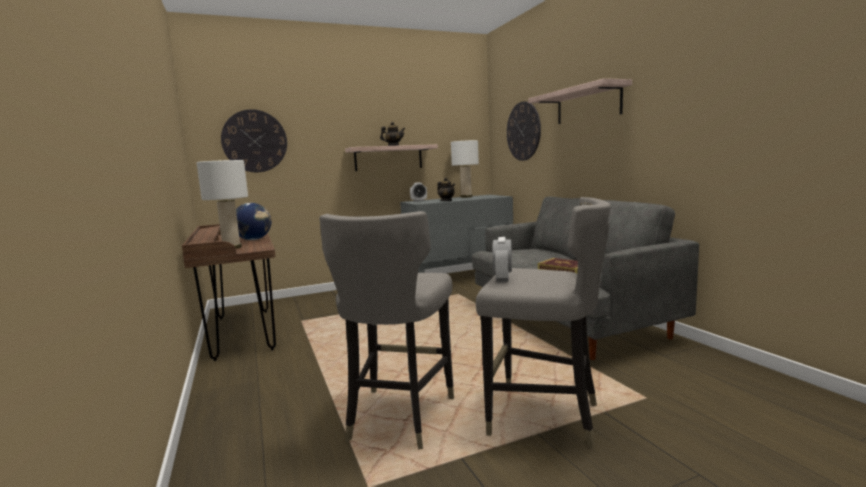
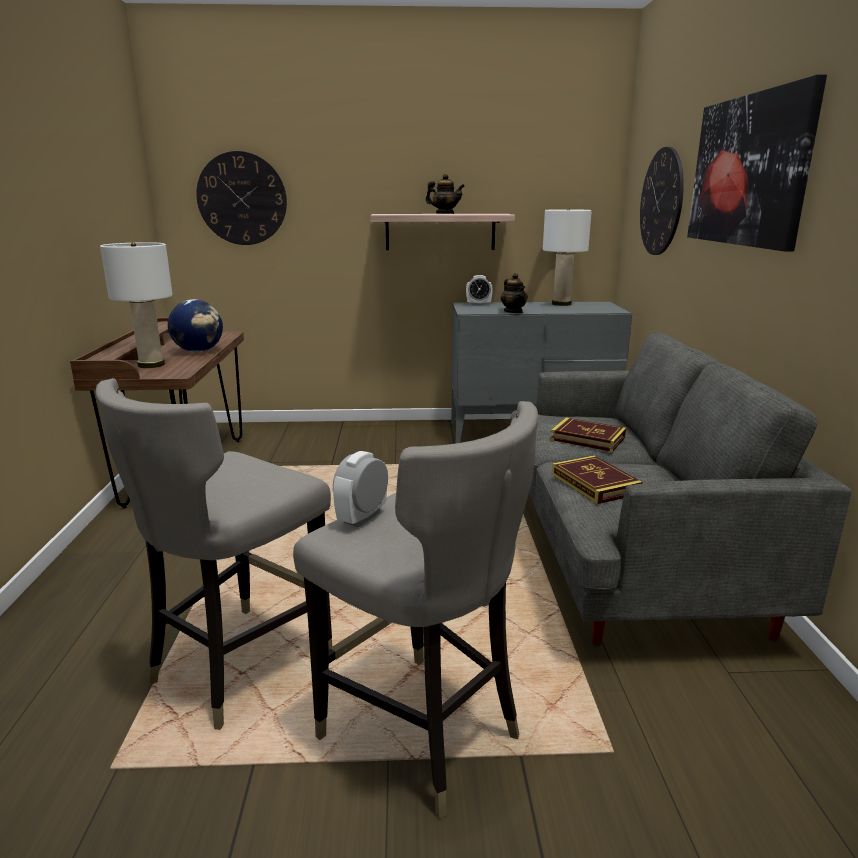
camera: 20 degrees right, 10 degrees up
(534, 256) = (587, 439): none -> book
(588, 104) = (748, 171): shelf -> picture

